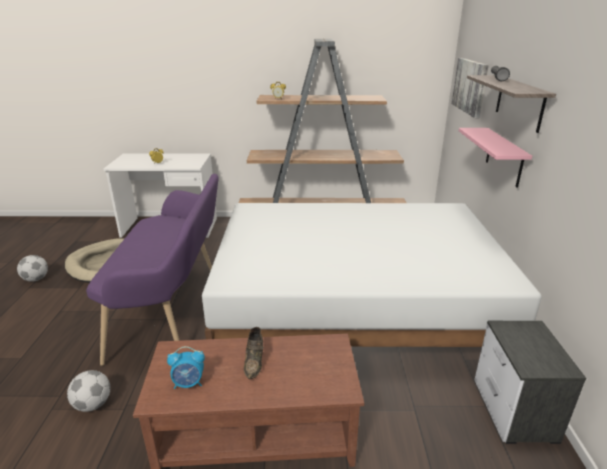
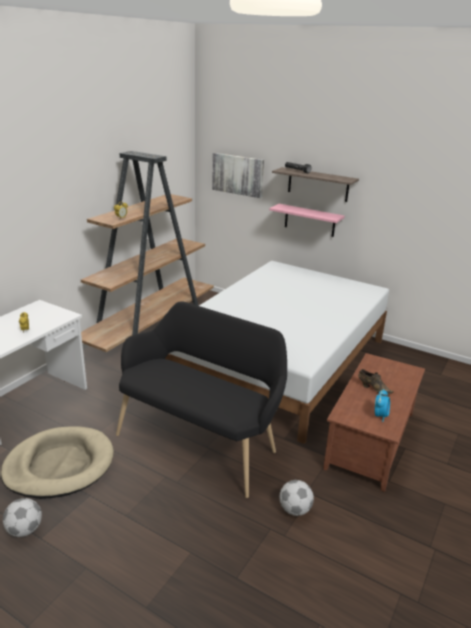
camera: 60 degrees left, 0 degrees up
(174, 311) = (201, 441): purple bench -> black bench
(514, 411) = (402, 355): nightstand -> none

